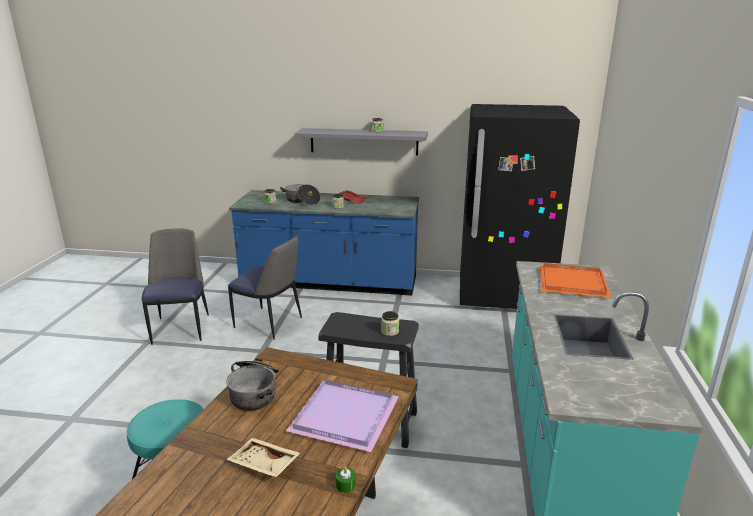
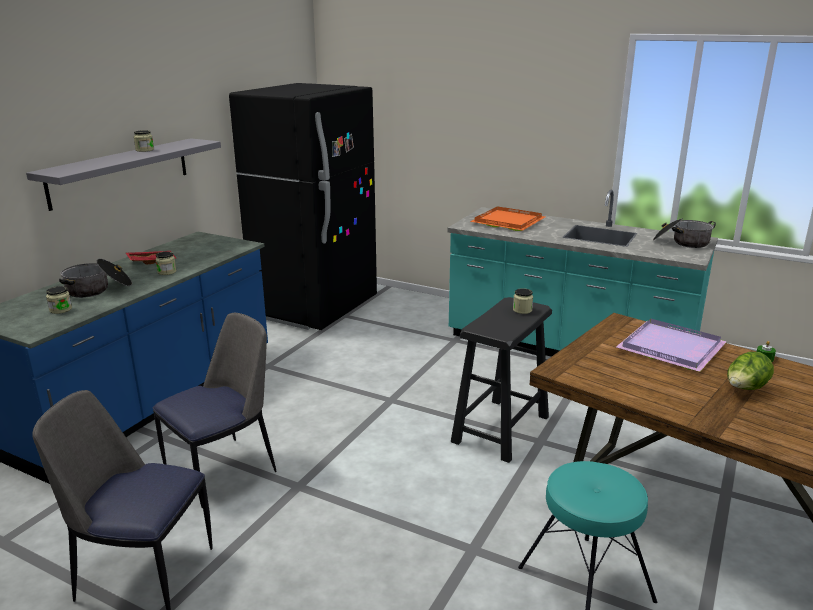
camera: 70 degrees left, 0 degrees up
(255, 392) = (625, 384): cooking pot -> cooking pot (682, 242)
(263, 465) = (745, 389): beige tray -> lettuce

